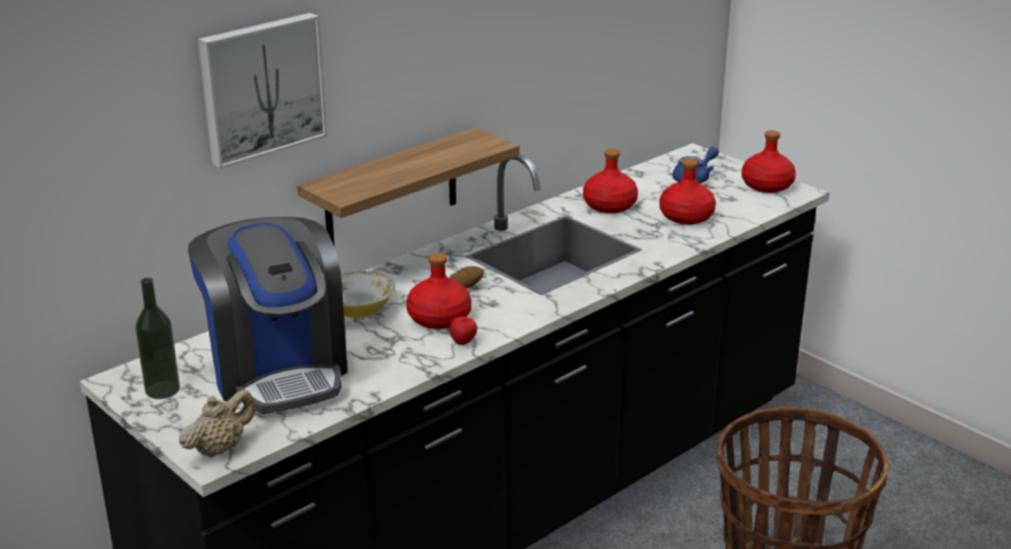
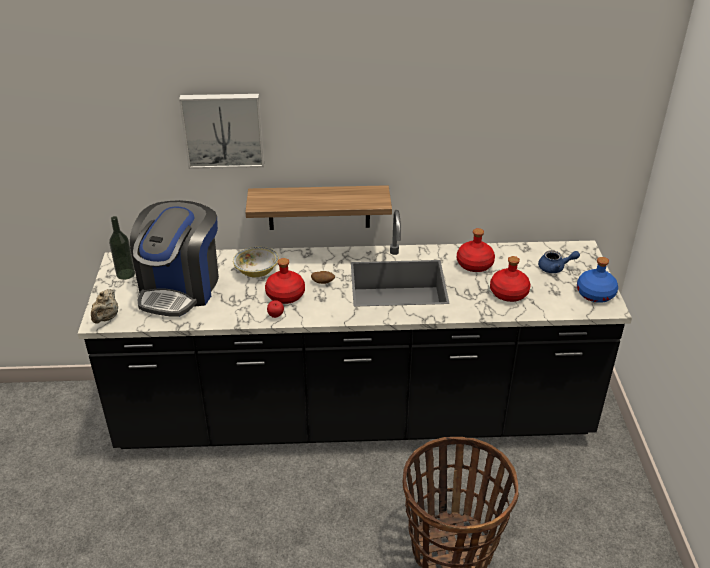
camera: 40 degrees right, 10 degrees up
(220, 448) = (106, 318): beige teapot -> beige teapot turned 105 degrees clockwise
(767, 185) = (596, 294): red bottle -> blue bottle

